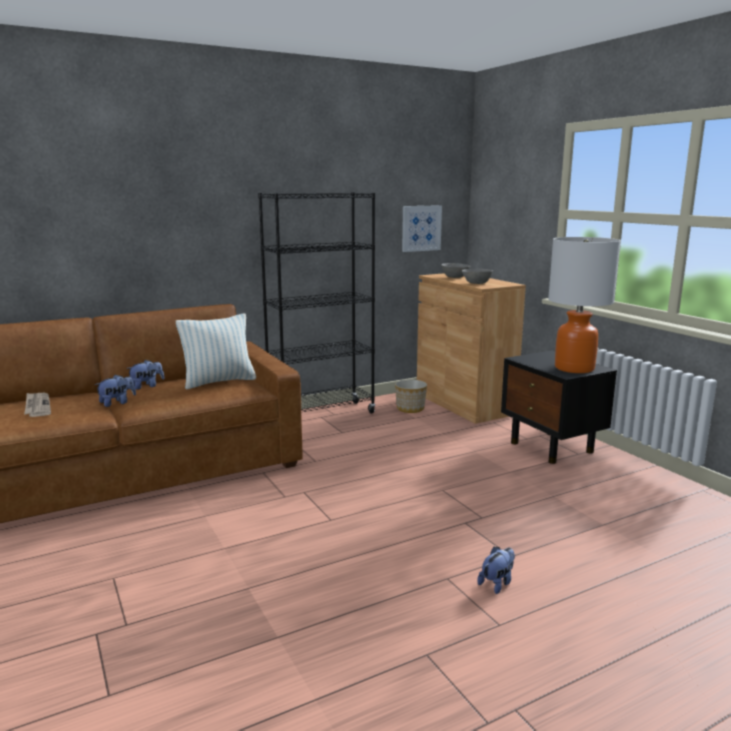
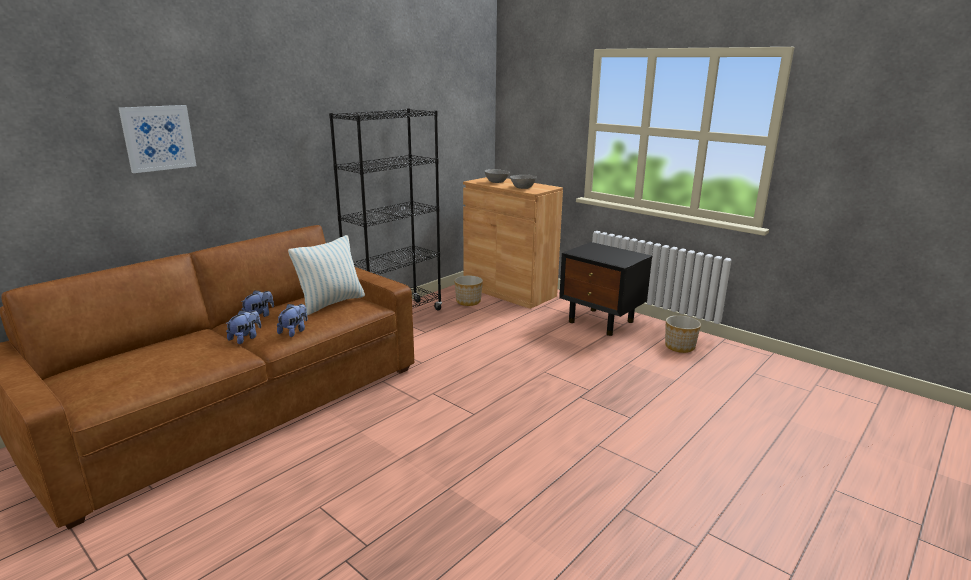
camera: 20 degrees left, 5 degrees up
(37, 406) = (167, 354): newspaper -> none
(421, 228) = (460, 138): picture -> picture (158, 138)
(497, 583) = (635, 441): plush toy -> plush toy (294, 331)
(574, 368) = (622, 257): table lamp -> none
(636, 488) = (680, 346): none -> planter

